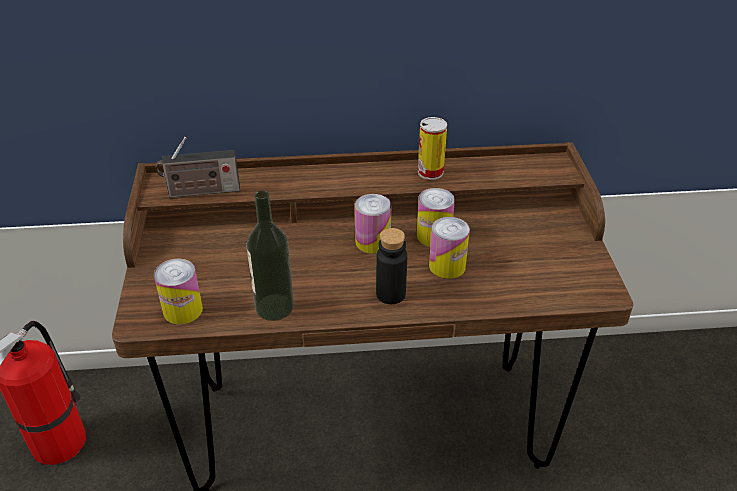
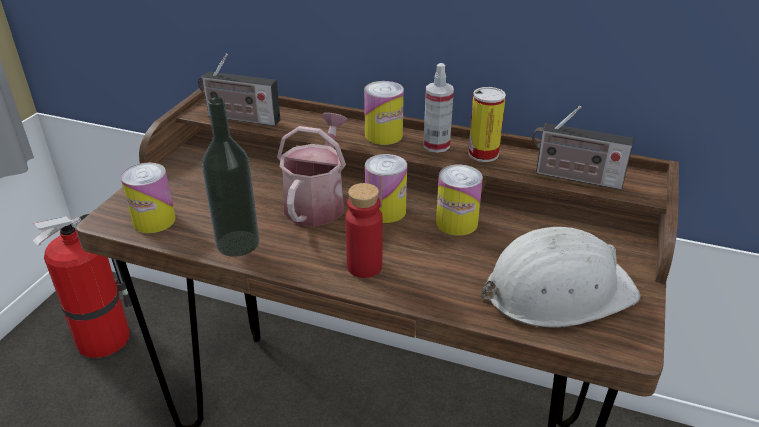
camera: 25 degrees right, 5 degrees down
(312, 250) = (317, 202): none -> watering can
(389, 174) = (436, 145): none -> spray bottle
(390, 294) = (364, 266): black bottle -> red bottle
(447, 266) = (449, 257): can -> can (383, 135)
(509, 175) = (574, 177): none -> radio
(537, 268) = (557, 291): none -> white hard hat

